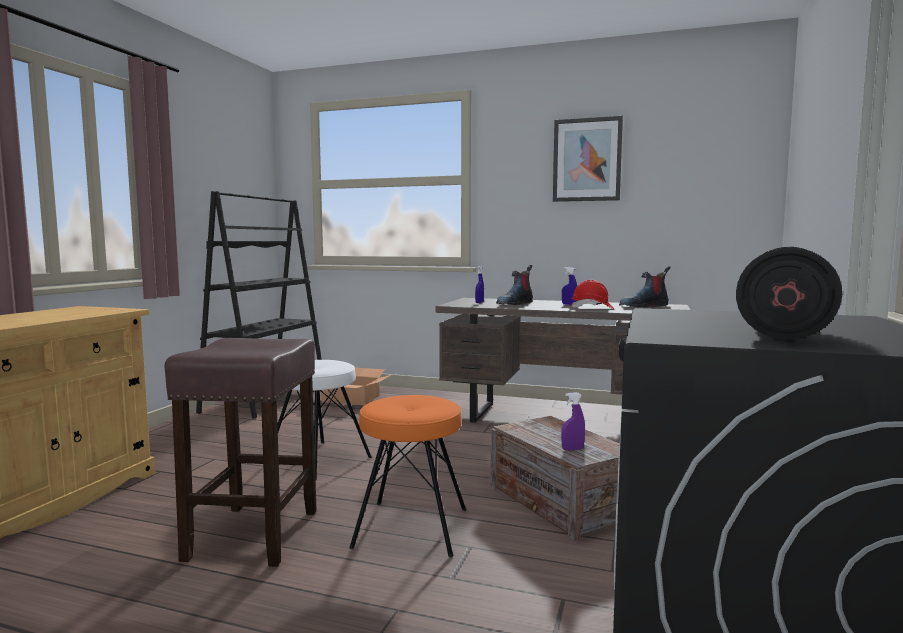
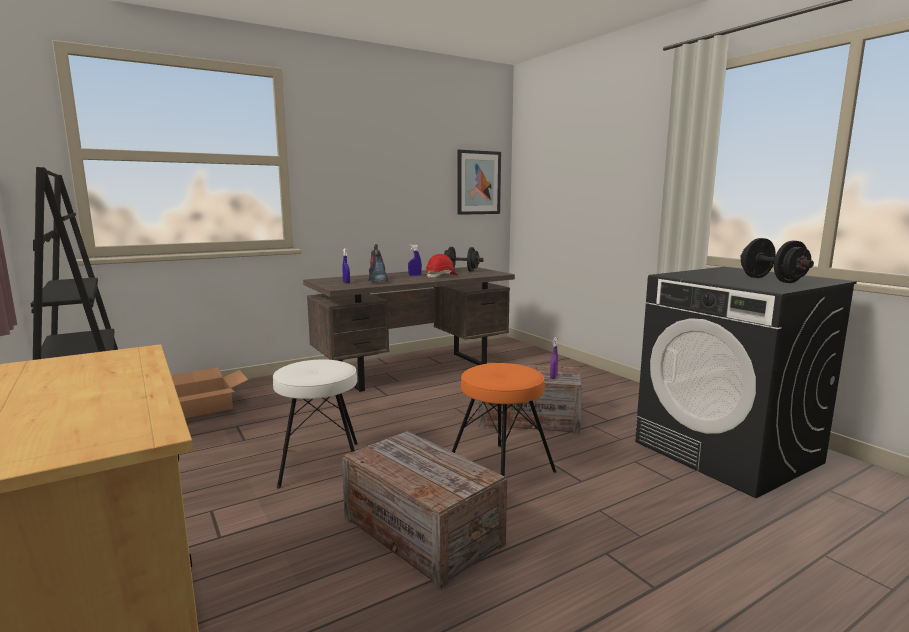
camera: 50 degrees left, 5 degrees up
(254, 533) = (421, 531): brown stool -> crate
(587, 160) = (391, 151): picture -> picture (478, 182)
(643, 306) = (461, 271): boot -> black dumbbell

